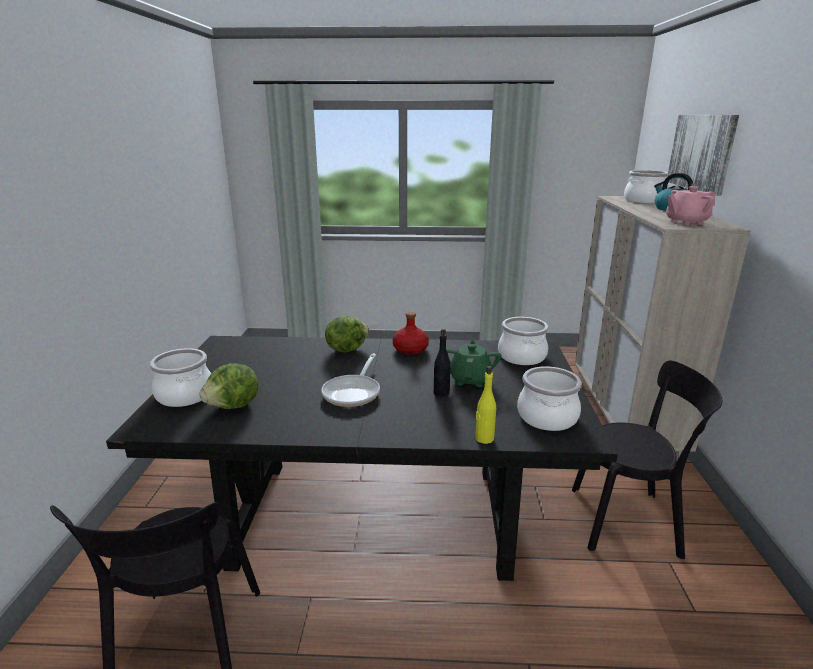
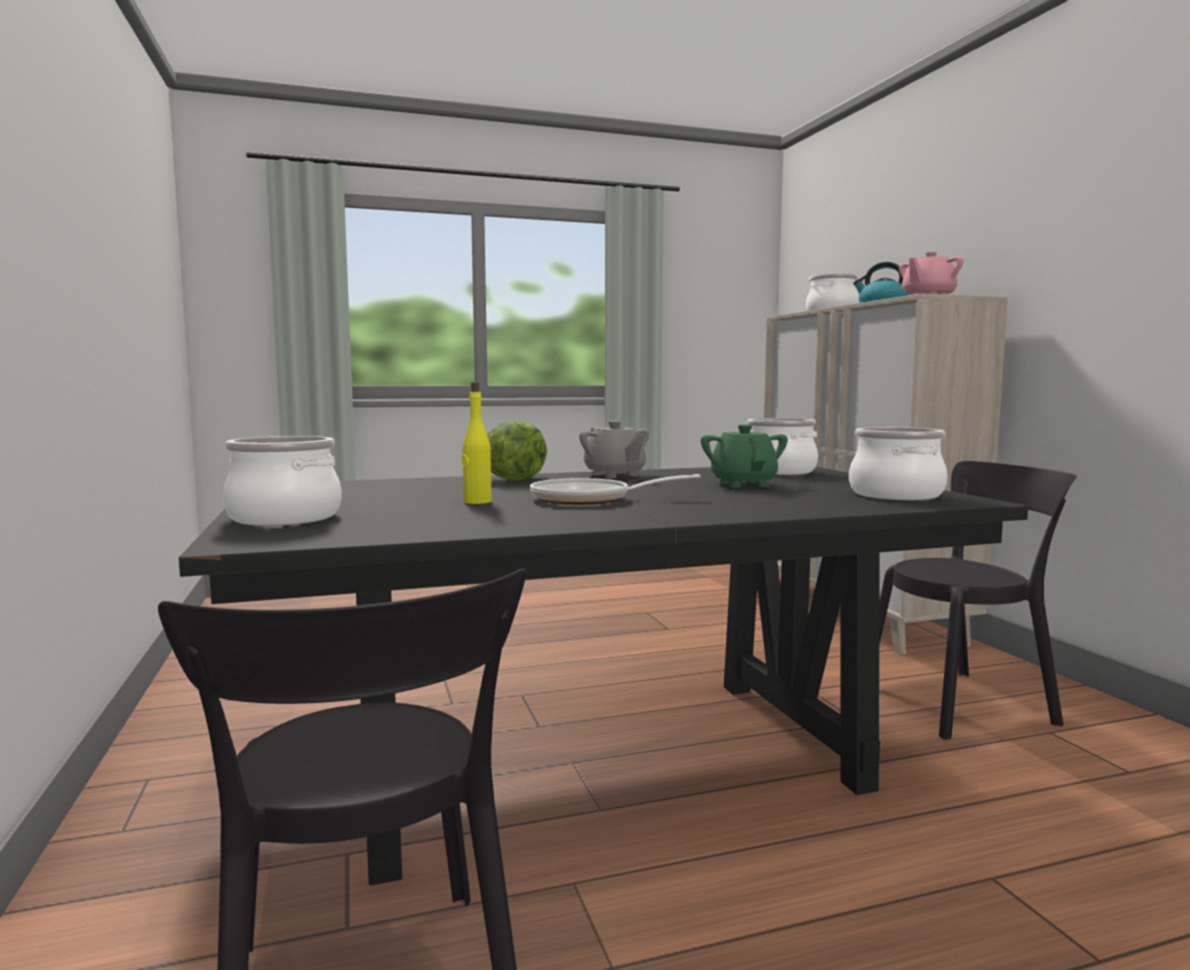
camera: 20 degrees left, 15 degrees down
(234, 406) = (401, 518): lettuce -> none
(353, 392) = (589, 499): frying pan -> frying pan turned 90 degrees clockwise
(410, 349) = (614, 475): red bottle -> grey teapot
(441, 393) = (722, 492): black bottle -> none
(484, 438) = (847, 509): yellow bottle -> yellow bottle (477, 502)
(702, 152) = (895, 246): picture -> none

